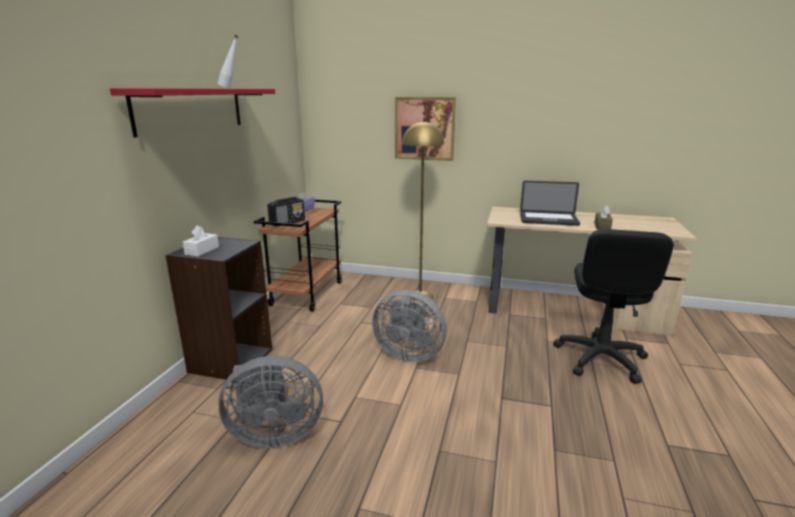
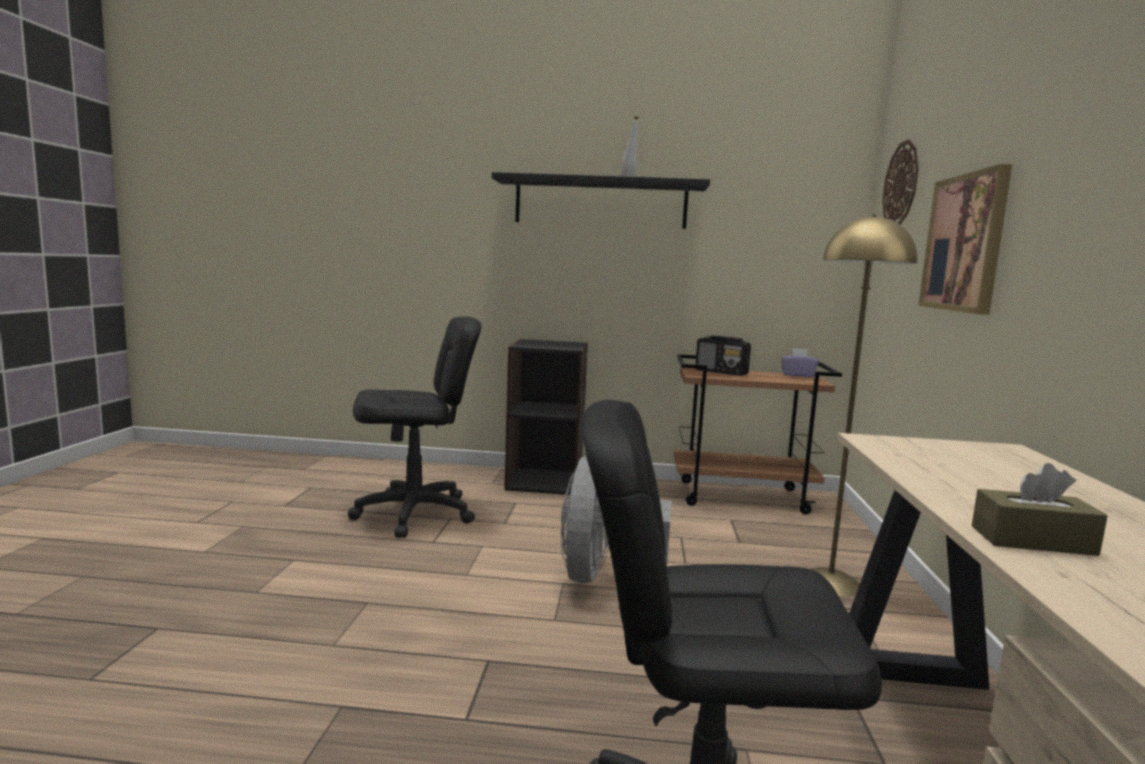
camera: 80 degrees right, 10 degrees down
(191, 109) = (600, 203): red shelf -> black shelf
(202, 250) = (536, 342): white tissue box -> none
(273, 434) = (415, 513): grey fan -> black office chair
(343, 91) = (901, 184): none -> wall clock
(548, 220) = (978, 482): laptop -> none

